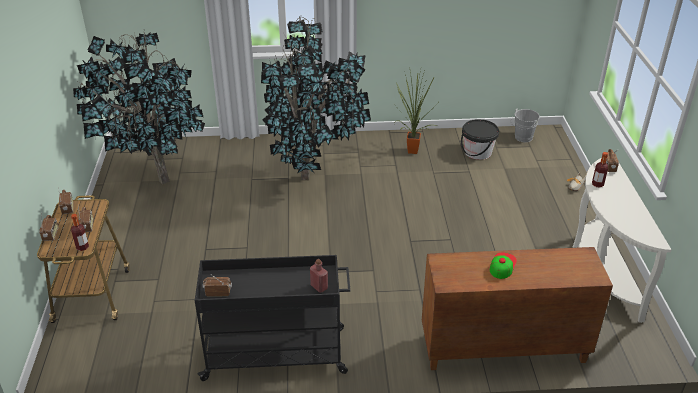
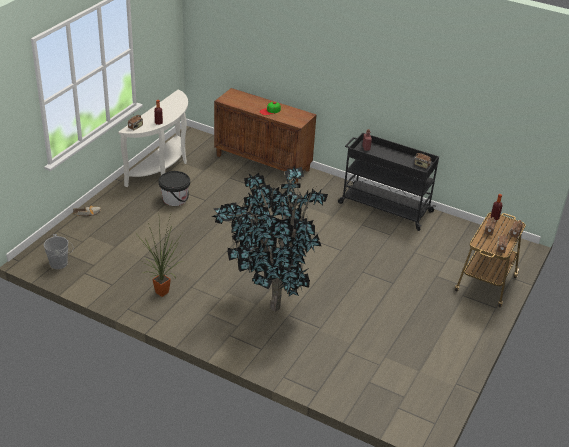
camera: 150 degrees left, 0 degrees up
(155, 185) = (407, 359): potted plant -> none
(477, 152) = (113, 268): black bucket -> black bucket (175, 199)

